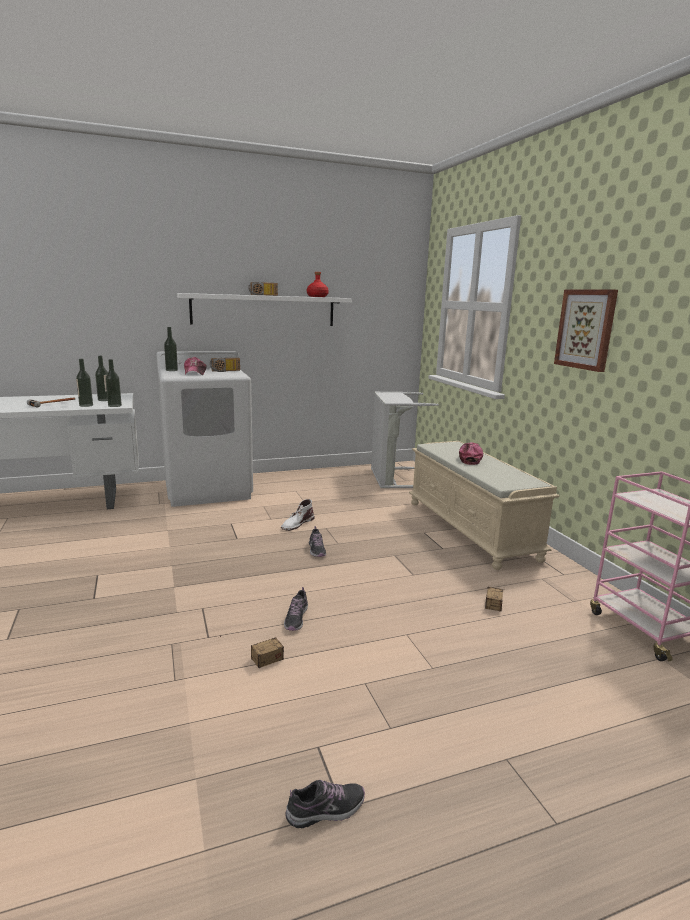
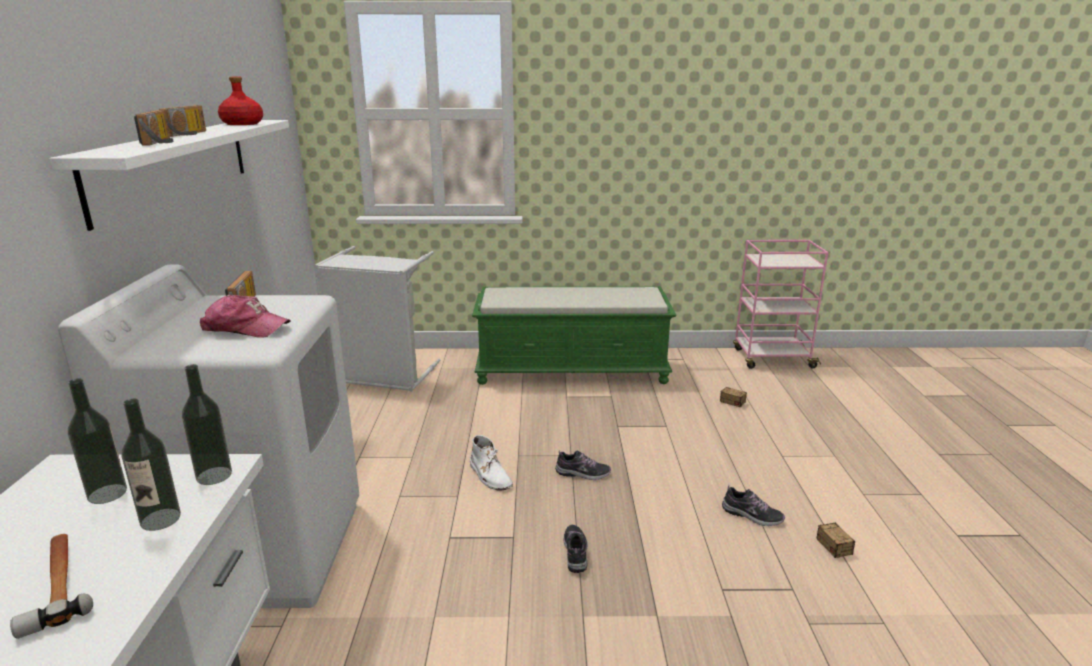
camera: 70 degrees left, 5 degrees up
(171, 370) = (167, 347): bottle -> none
(229, 294) = (162, 142): none -> radio
(326, 810) = (1026, 543): shoe -> shoe (575, 552)
(469, 458) = (558, 296): cap -> none
(472, 529) = (573, 370): beige bench -> green bench
(586, 329) = (641, 131): picture -> none

